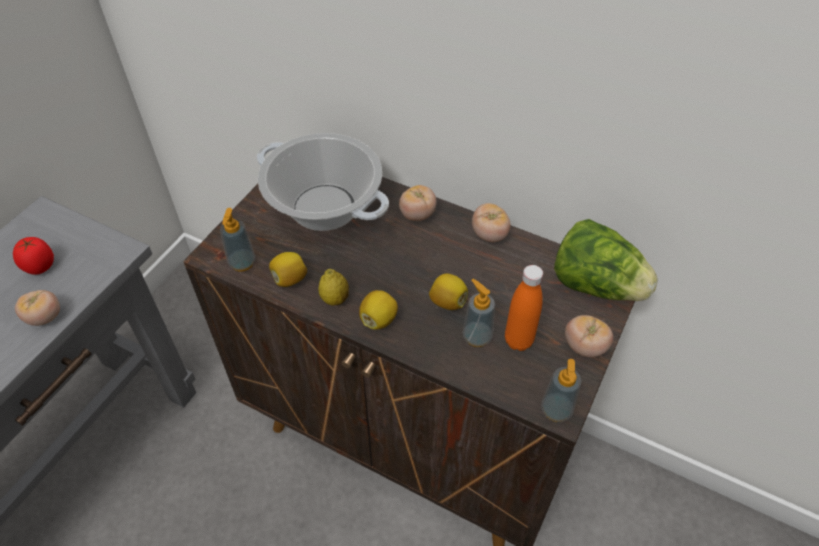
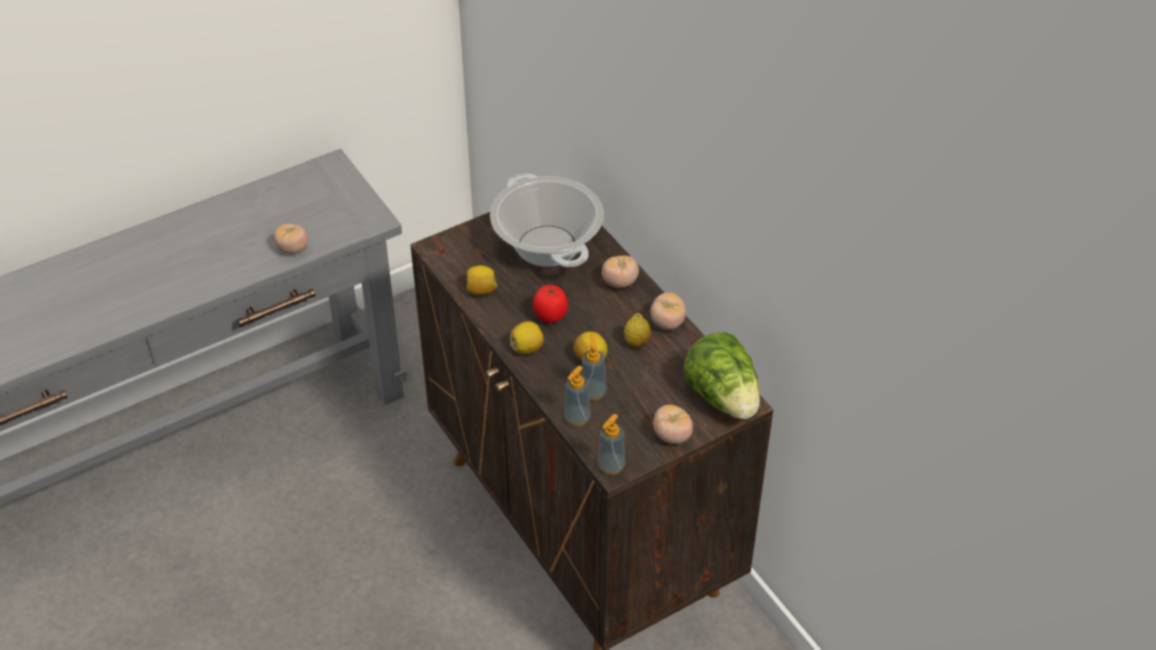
camera: 30 degrees right, 5 degrees down
(40, 266) = (310, 208): tomato -> tomato (550, 316)
(242, 263) = (453, 263): soap dispenser -> soap dispenser (577, 418)
(335, 299) = (504, 319): lemon -> lemon (637, 343)
(518, 340) = (623, 409): orange bottle -> none

